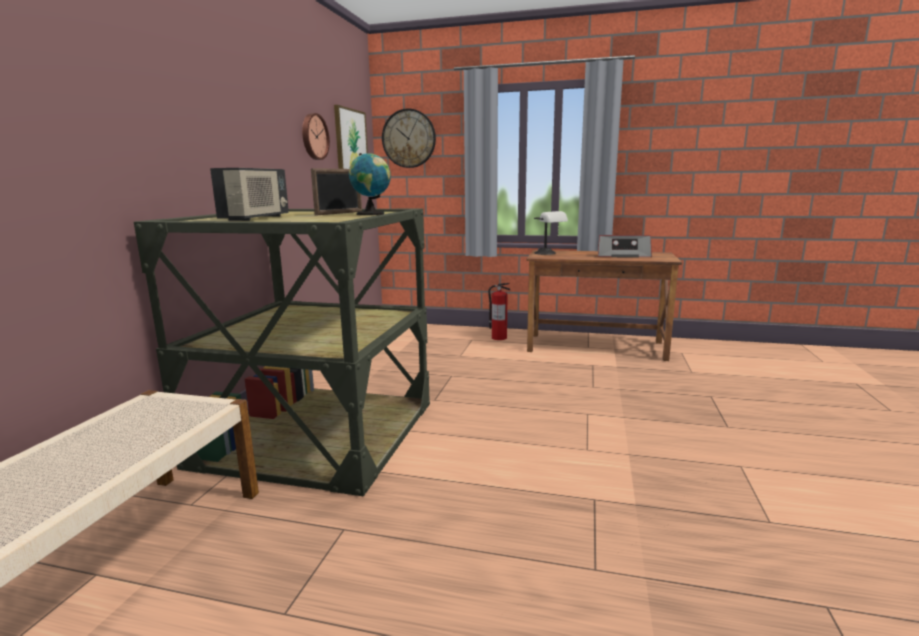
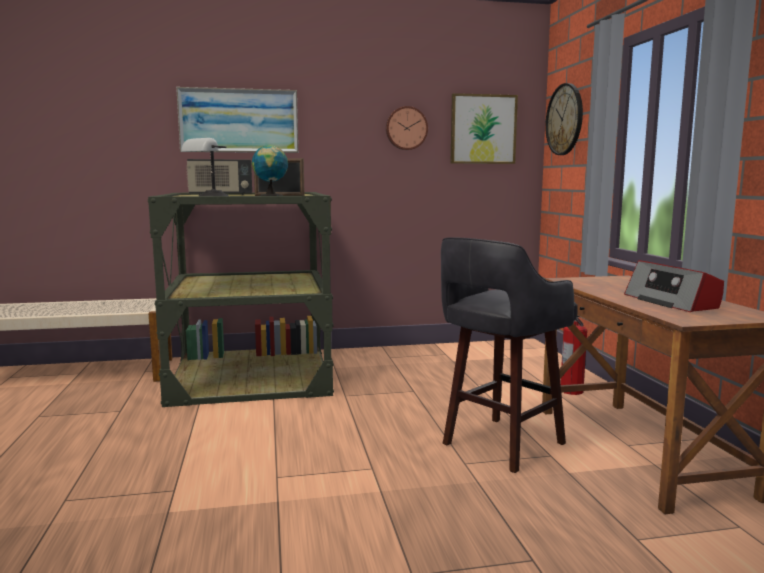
camera: 65 degrees right, 5 degrees down
(188, 111) = (239, 121): none -> picture
(548, 253) = (605, 280): table lamp -> table lamp (209, 196)
(572, 373) = (500, 445): none -> grey stool

